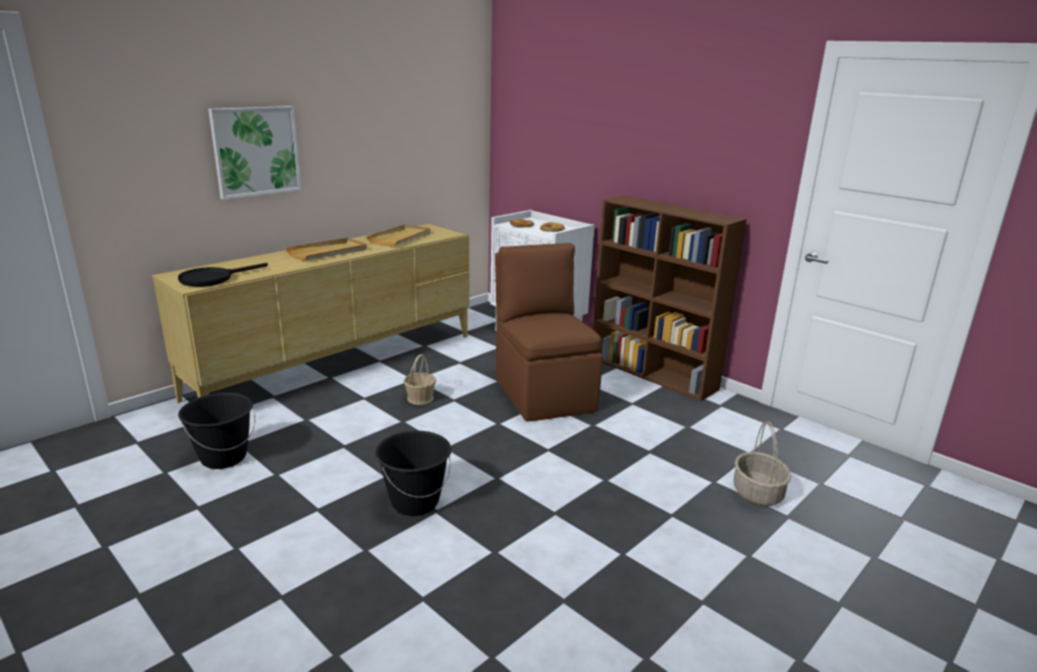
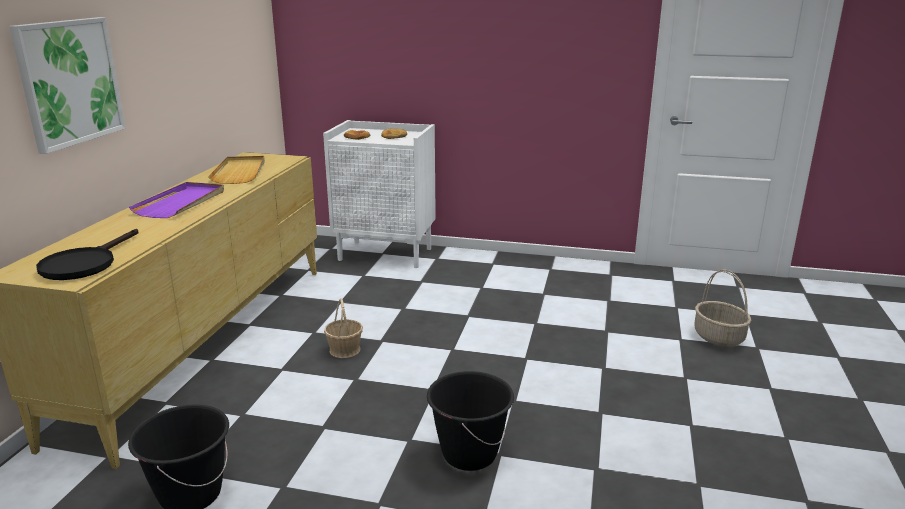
camera: 30 degrees left, 0 degrees up
(328, 252) = (181, 203): beige tray -> purple tray
(543, 393) = (458, 307): brown chair -> none
(653, 373) = (529, 262): brown bookcase -> none

